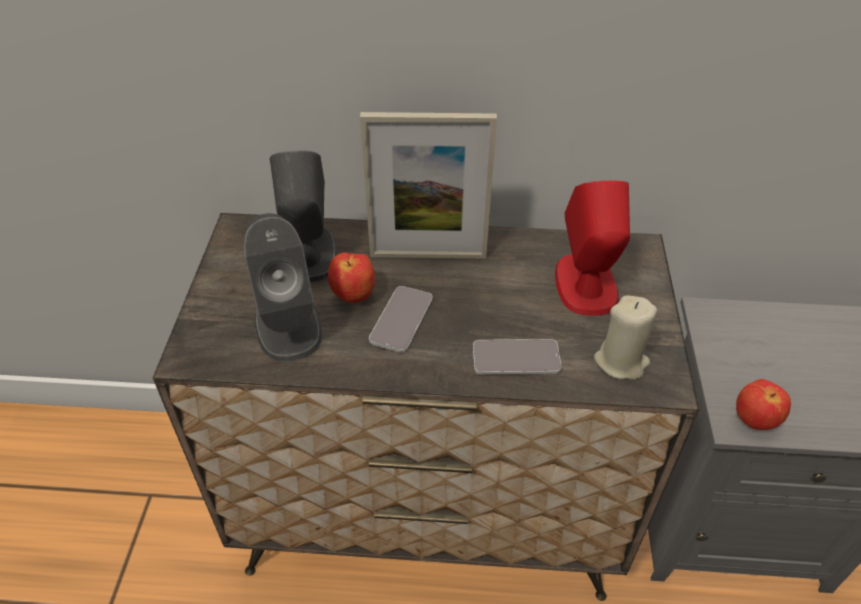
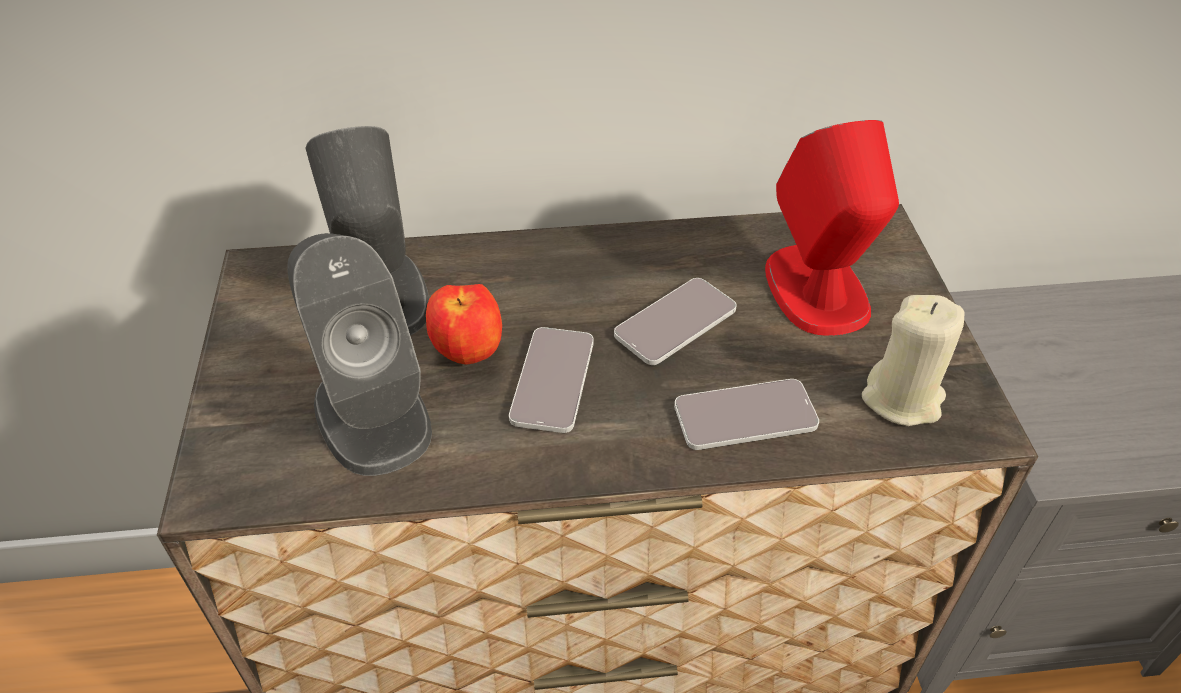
camera: 10 degrees left, 0 degrees up
(428, 255) = (569, 275): picture frame -> none
(487, 294) = (675, 322): none -> phone
(754, 421) = (1081, 458): apple -> none

